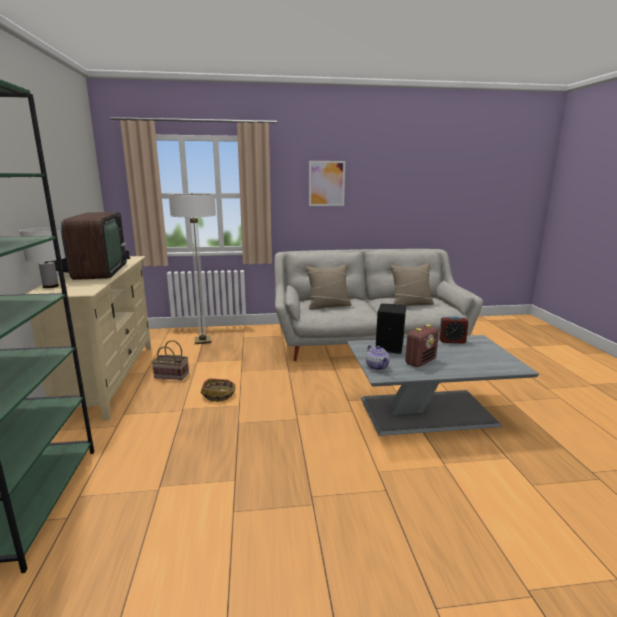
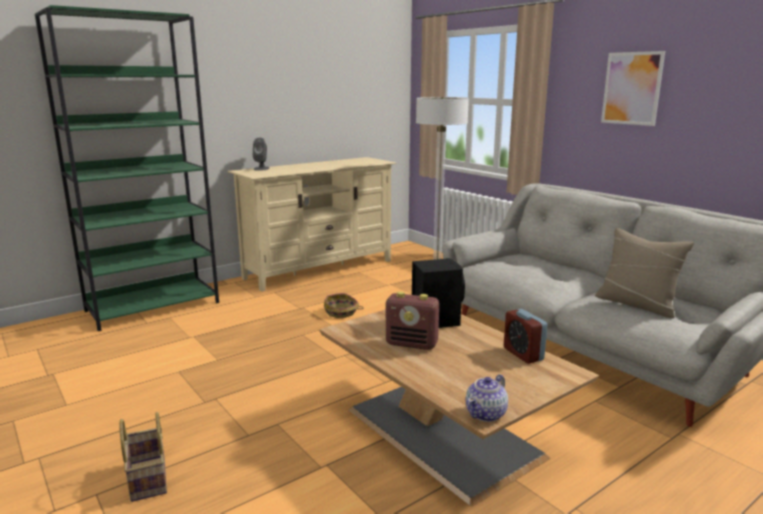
camera: 60 degrees right, 0 degrees up
(51, 286) = (261, 168): white table lamp -> grey speaker
(95, 271) = (317, 166): television -> none
(170, 375) = (351, 284): basket -> basket (146, 478)
(328, 306) = (523, 266): beige pillow -> none
(377, 366) = (365, 324): teapot -> teapot (486, 413)
(429, 411) = (445, 433): grey coffee table -> brown coffee table

